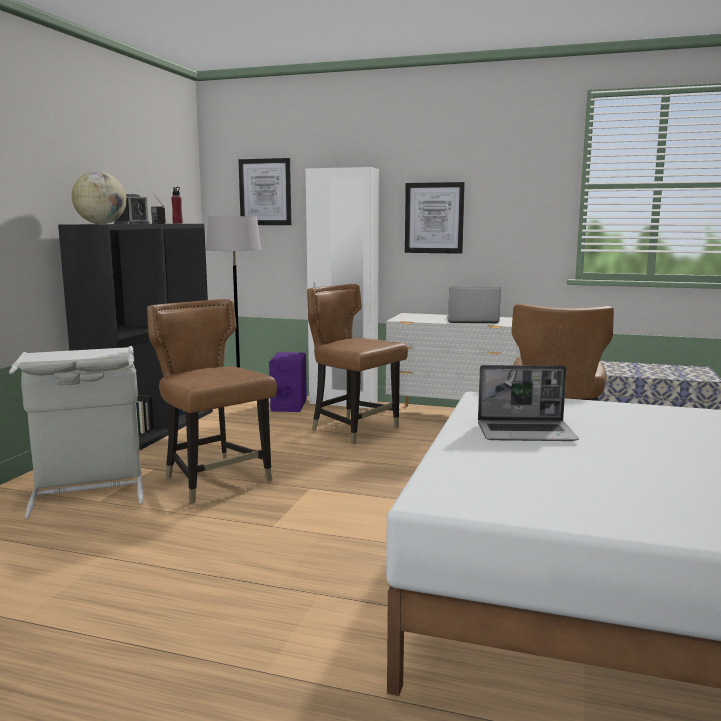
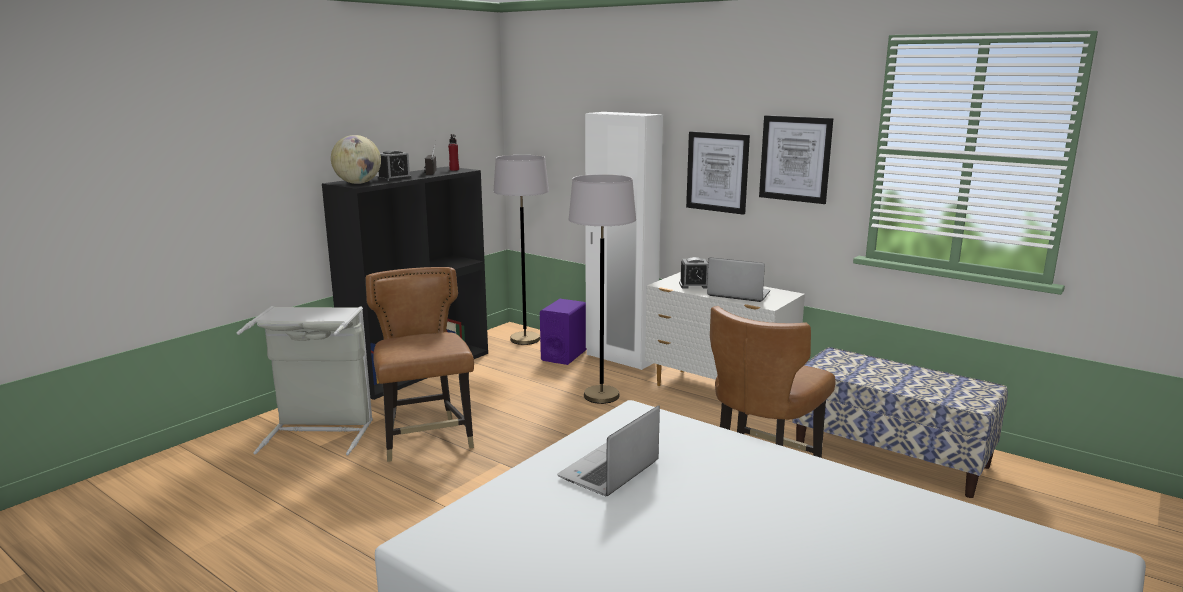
camera: 20 degrees right, 5 degrees up
(265, 192) = (558, 130): picture -> picture (795, 159)
(354, 429) = (601, 396): brown chair -> grey floor lamp
(426, 318) = (694, 285): none -> alarm clock
(526, 432) = (609, 471): laptop -> laptop turned 105 degrees clockwise

